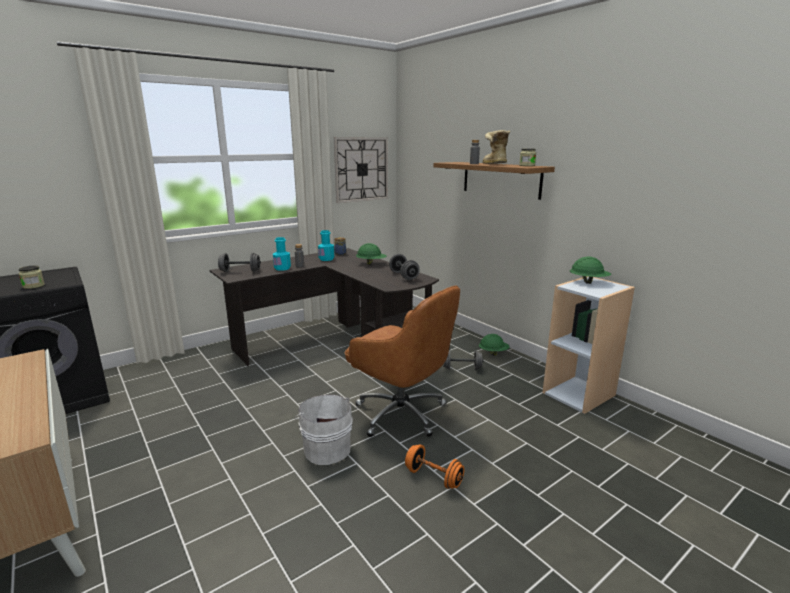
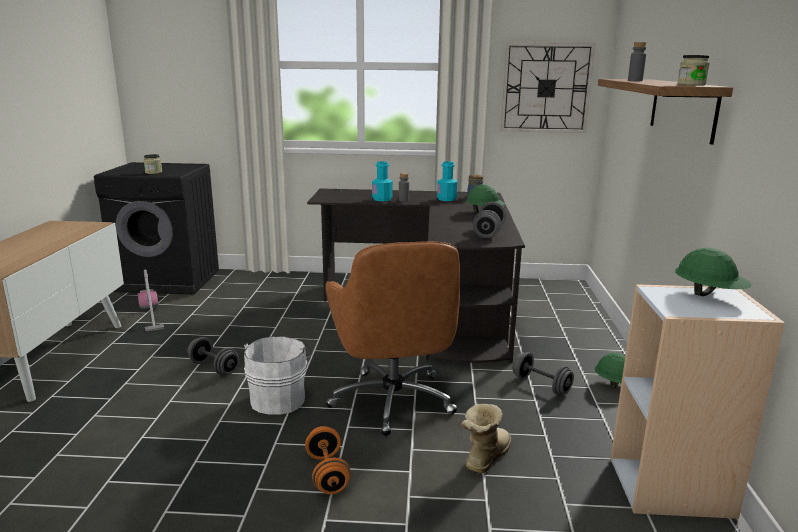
camera: 40 degrees right, 0 degrees up
(90, 436) = (151, 314): none -> vacuum cleaner
(240, 271) = (339, 194): grey dumbbell -> grey dumbbell (214, 368)
(493, 164) = (653, 82): boot -> boot (484, 457)

